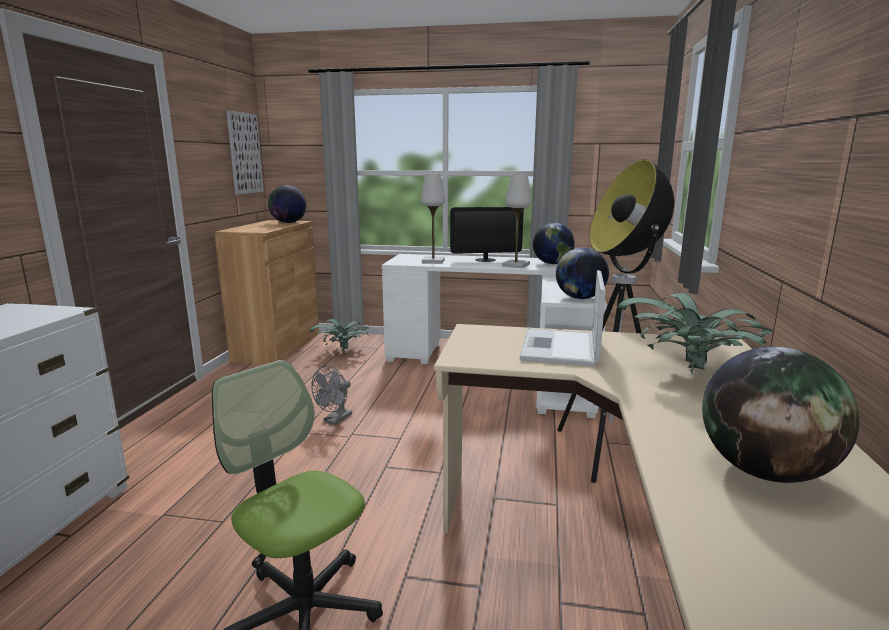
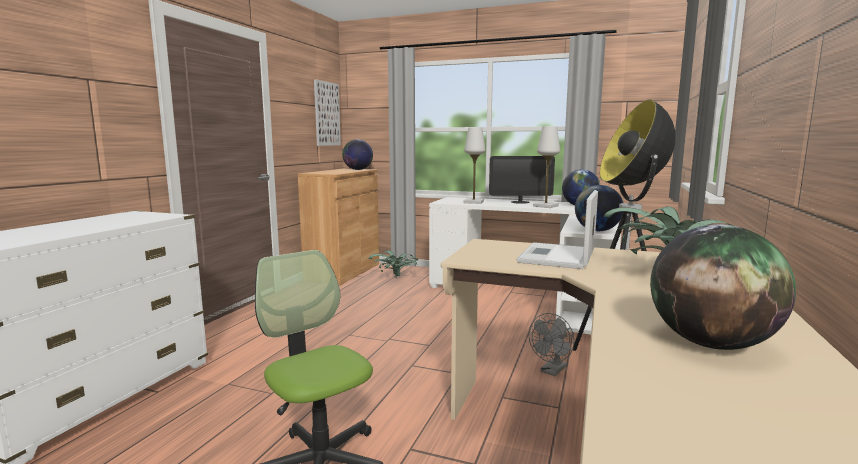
camera: 10 degrees right, 5 degrees down
(335, 420) = (378, 328): grey fan -> grey fan (552, 371)

